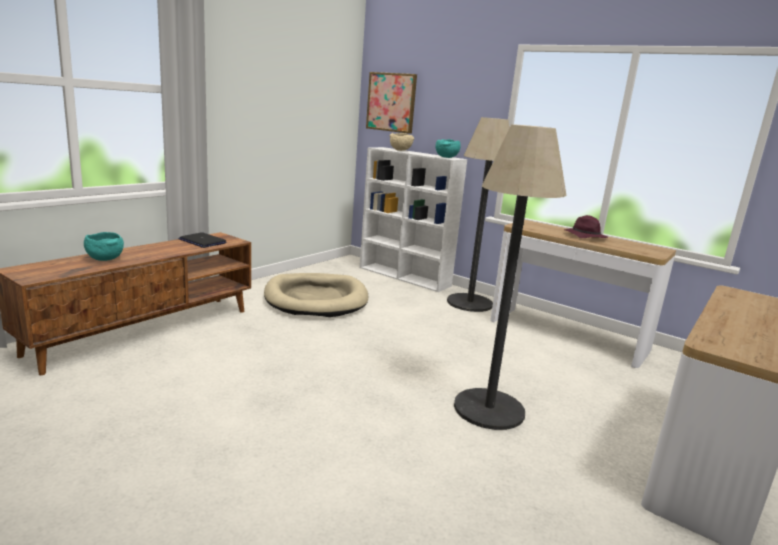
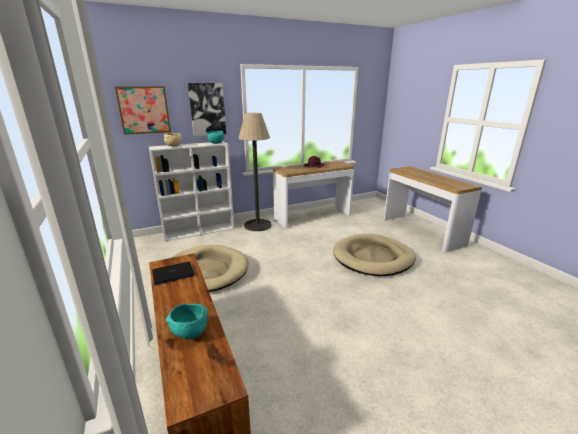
camera: 60 degrees left, 5 degrees up
(459, 110) = (207, 109): none -> picture
(489, 409) = (373, 258): floor lamp -> beige dog bed

